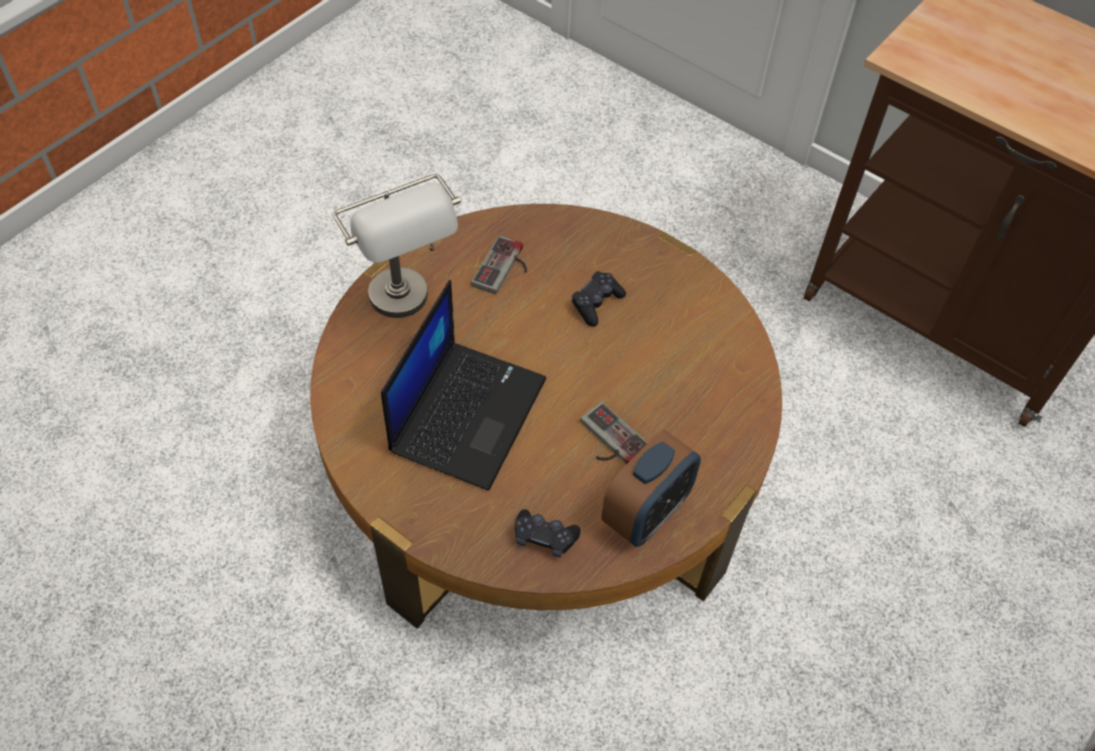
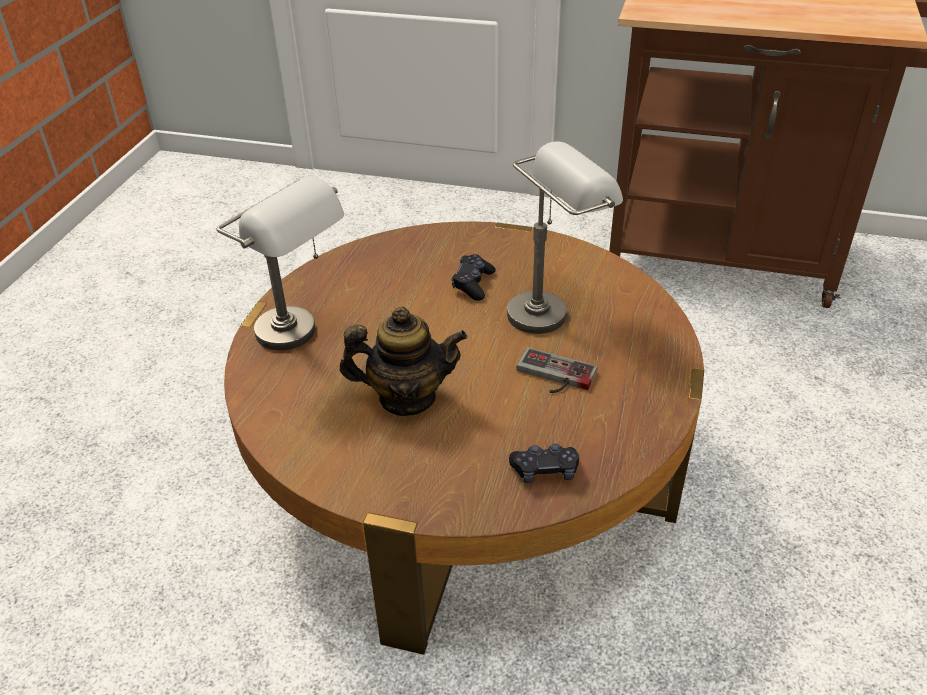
camera: 20 degrees left, 15 degrees down
(467, 412) = (407, 398): laptop -> teapot
(505, 269) = (375, 284): game controller -> none
(646, 513) = (624, 418): alarm clock -> none
(656, 361) = (553, 307): none -> grey table lamp

